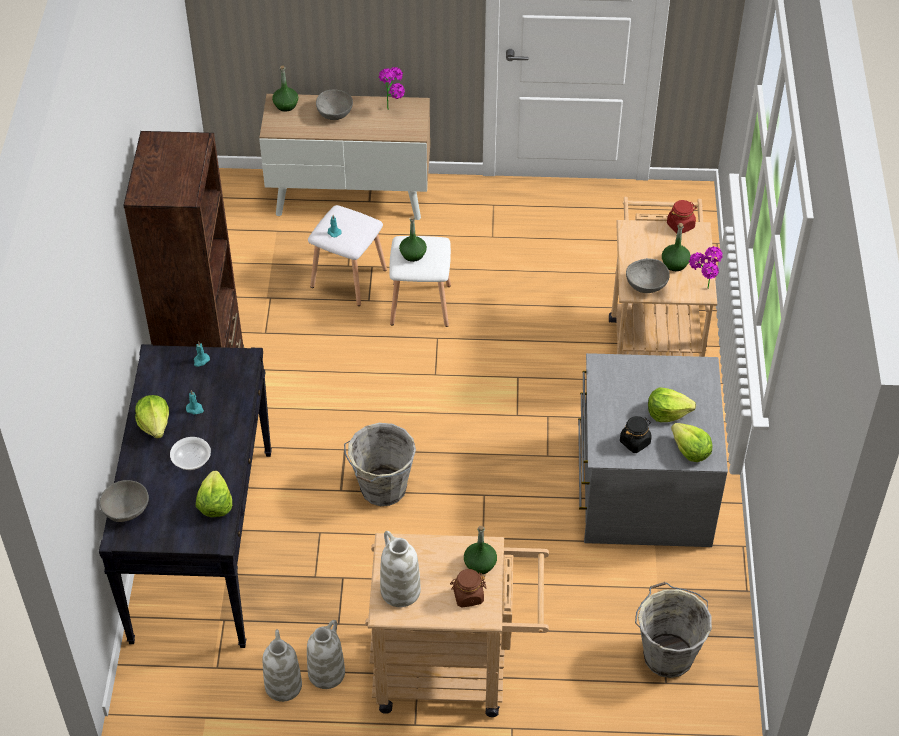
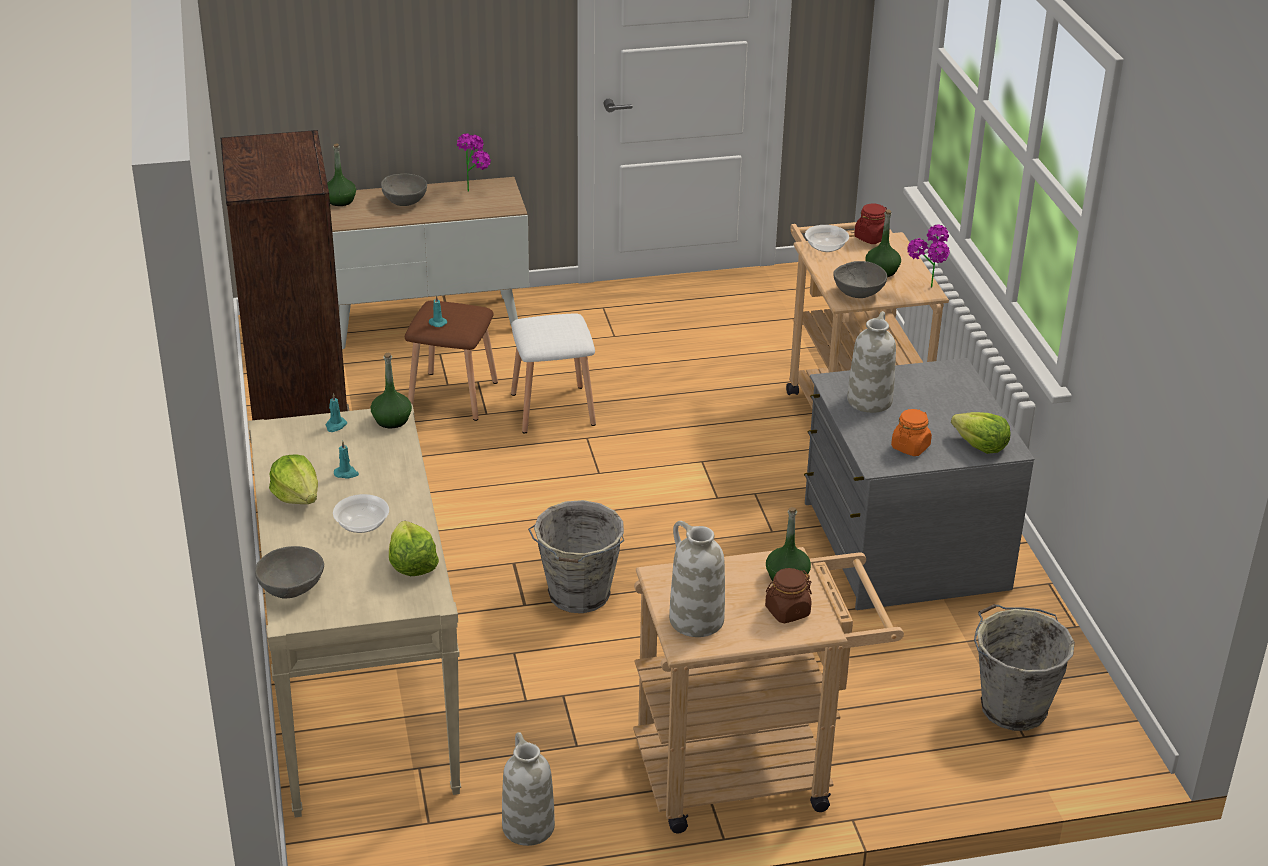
camera: 15 degrees left, 15 degrees down
(202, 543) = (360, 689): black console table -> beige console table
(326, 672) = (581, 802): white vase -> white vase (869, 400)
(348, 279) = (453, 397): white stool -> brown stool
(413, 254) = (544, 331): green bottle -> green bottle (392, 420)
(635, 442) = (910, 447): black jar -> orange jar
(639, 230) = (825, 247): none -> bowl
(667, 412) = (935, 415): lettuce -> none

